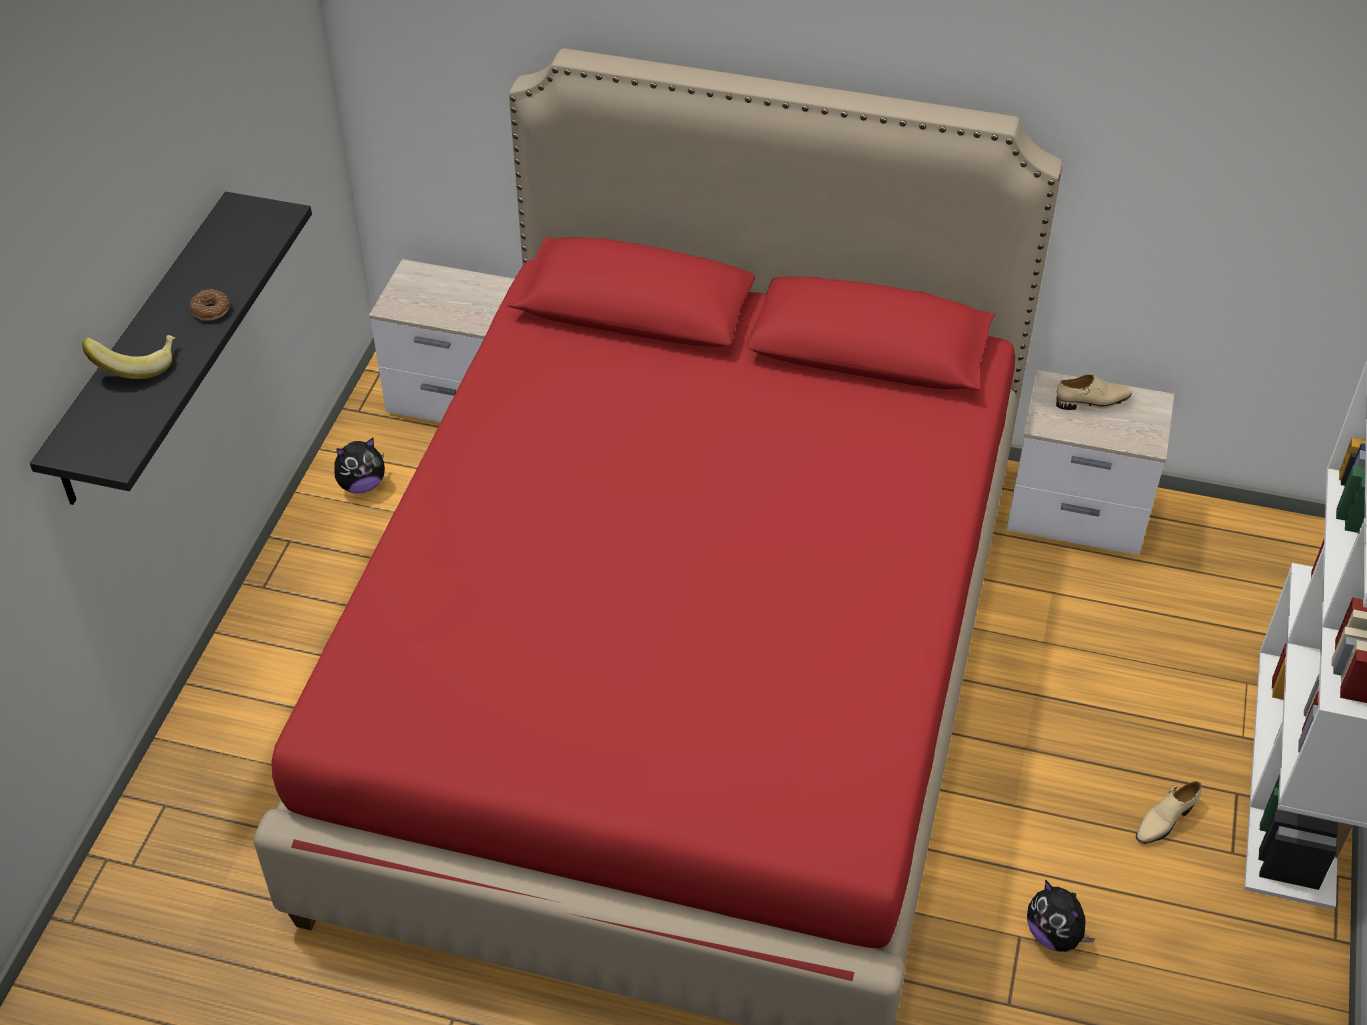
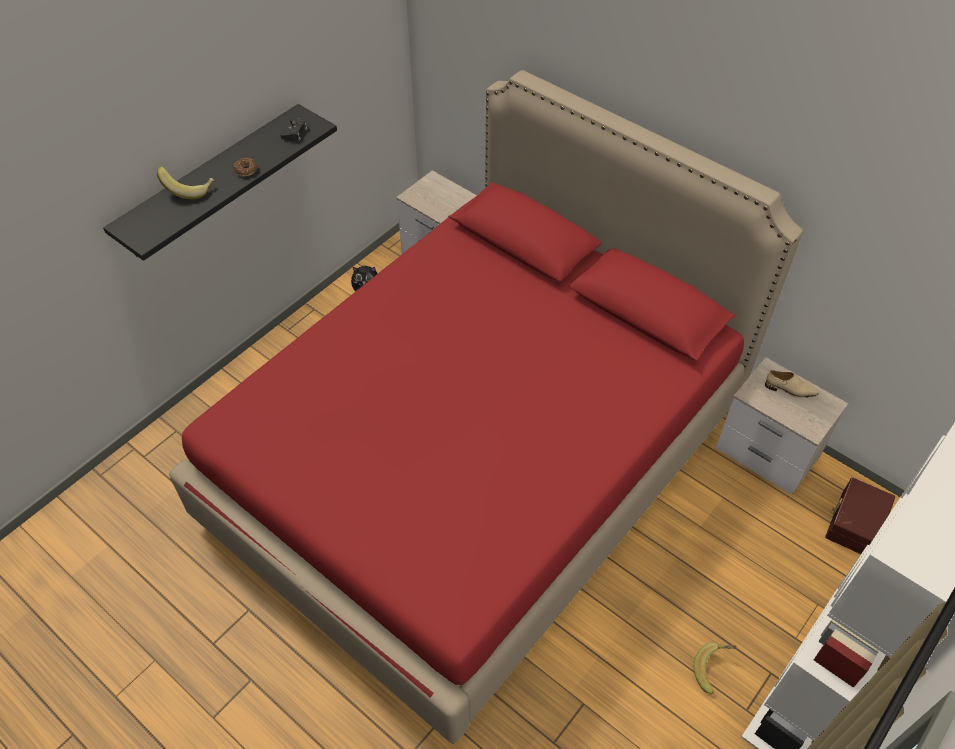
camera: 25 degrees right, 5 degrees up
(251, 234) = (295, 132): none -> black game controller
(1054, 935) = (605, 712): plush toy -> none
(1164, 820) = (714, 670): beige shoe -> banana
(1235, 563) = (853, 523): none -> brown storage box

